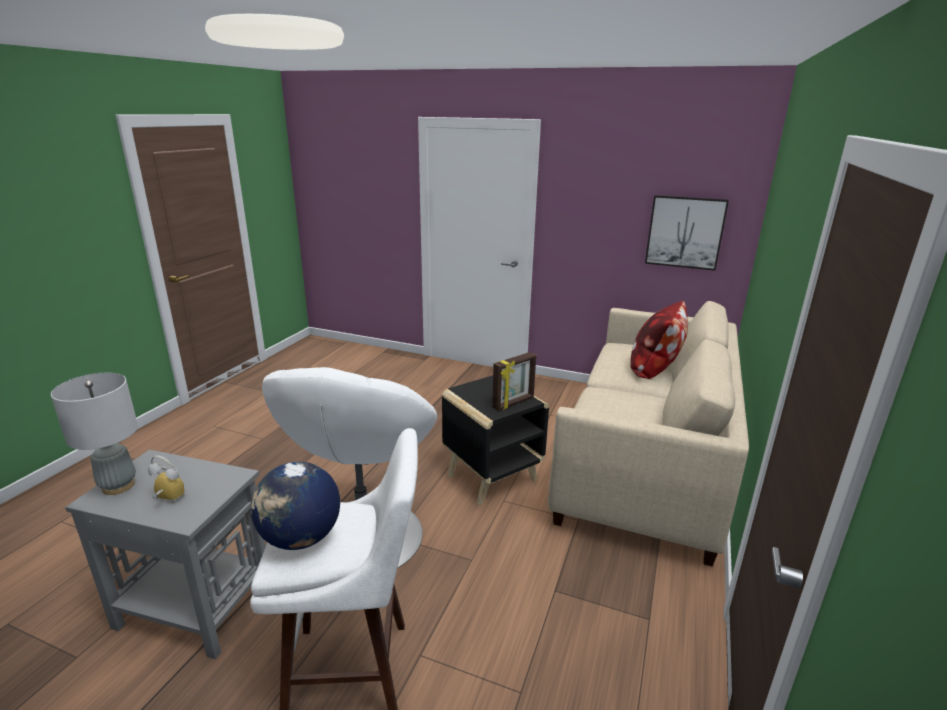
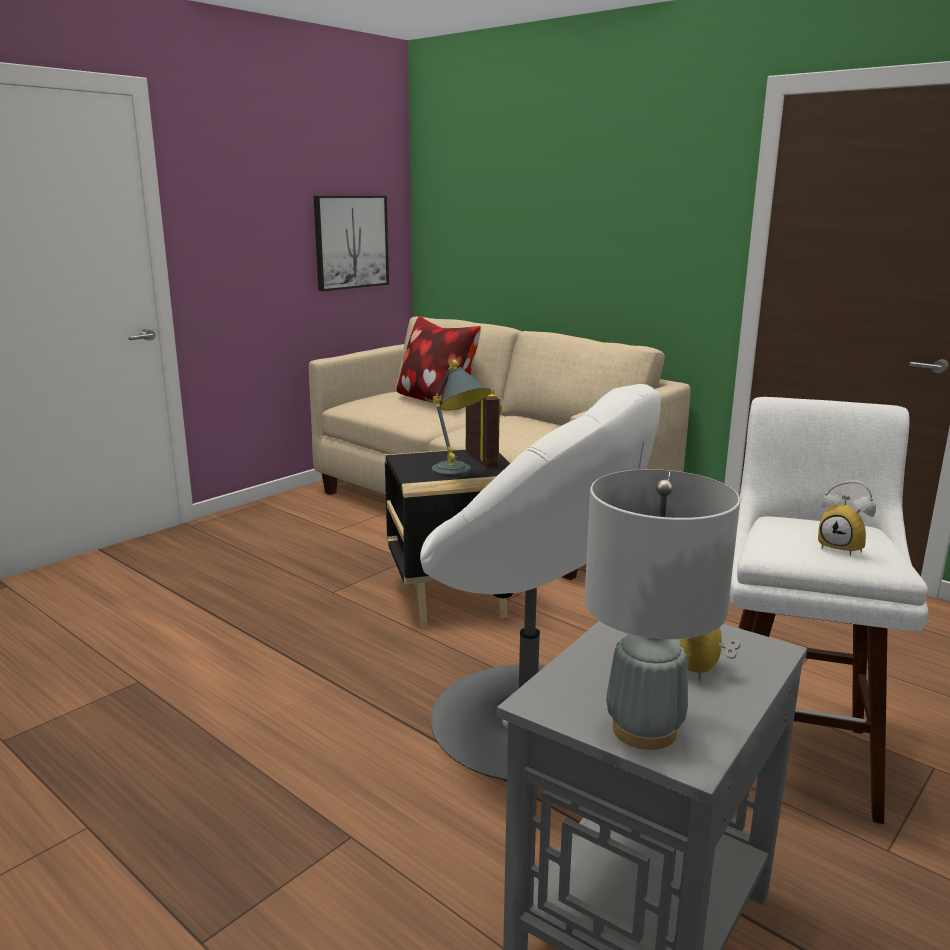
camera: 70 degrees left, 5 degrees down
(300, 538) = (843, 548): globe -> alarm clock
(473, 401) = (458, 475): none -> grey table lamp

